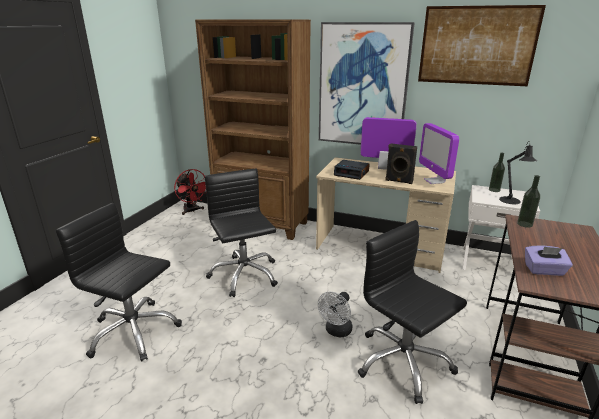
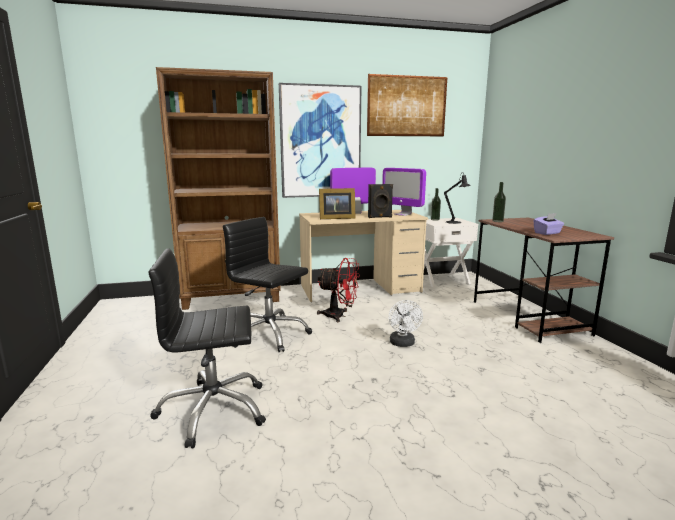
camera: 35 degrees left, 10 degrees down
(192, 211) = (130, 305): red fan -> red fan (339, 316)
(352, 173) = (335, 218): alarm clock -> picture frame
(403, 362) = (470, 344): black office chair -> none

